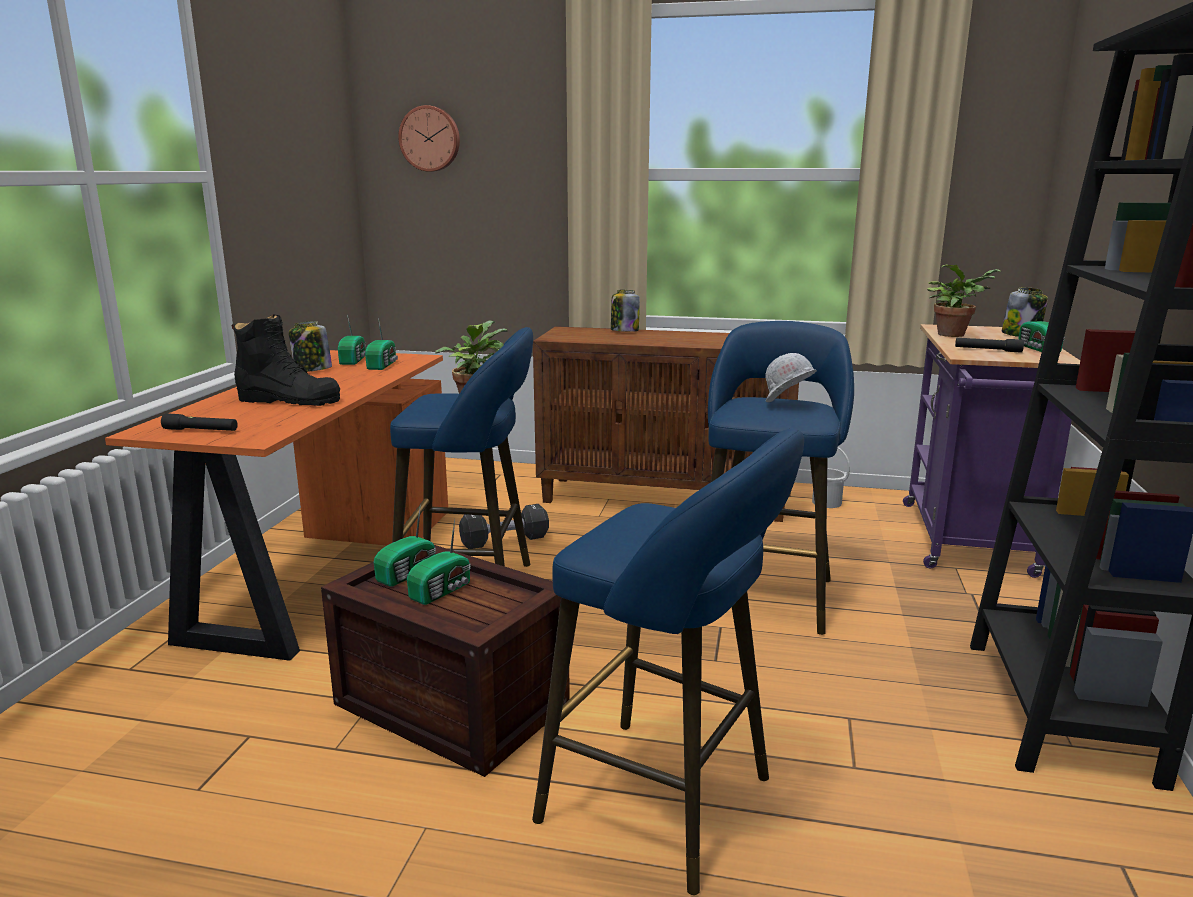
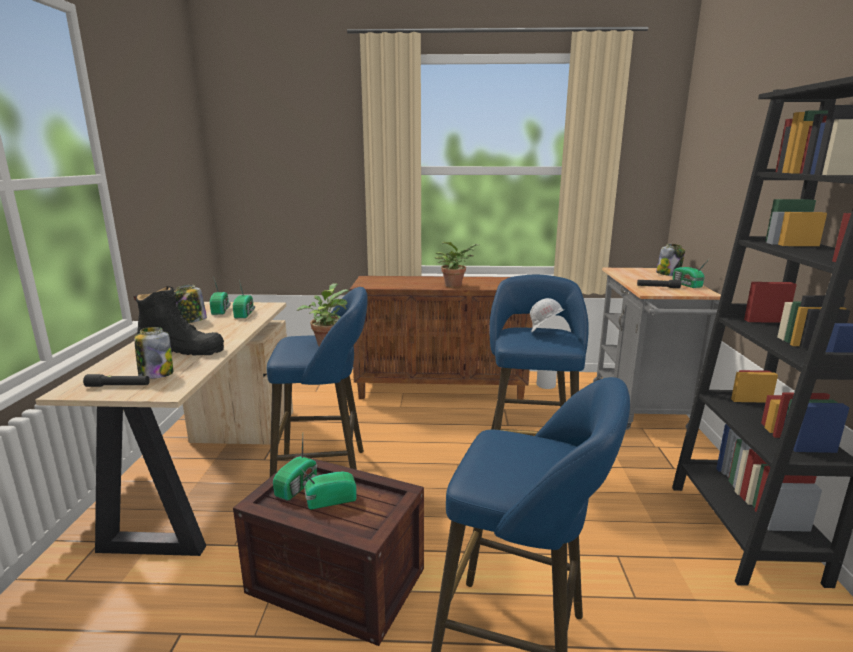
camera: 10 degrees left, 0 degrees up
(323, 570) = (209, 470): orange desk -> beige desk
(430, 139) = (262, 145): wall clock -> none
(443, 590) = (329, 500): radio -> radio turned 135 degrees counterclockwise
(504, 541) = (340, 432): black dumbbell -> none
(624, 331) = (409, 278): jar -> jar (156, 374)
(953, 334) = (628, 275): potted plant -> potted plant (455, 285)
(969, 543) = (643, 408): purple cart -> grey cart

